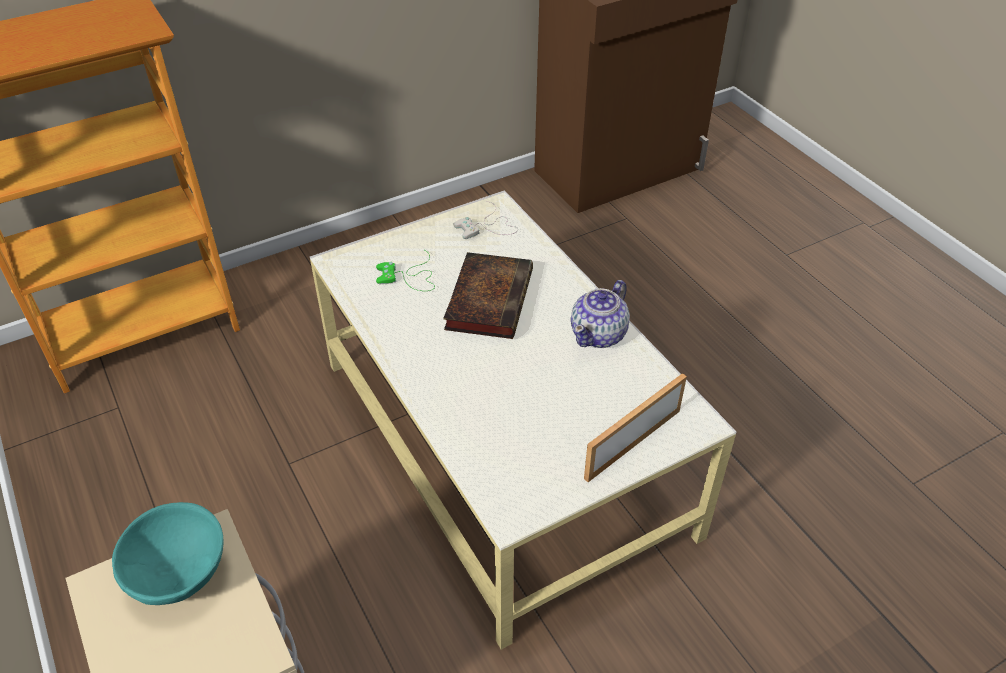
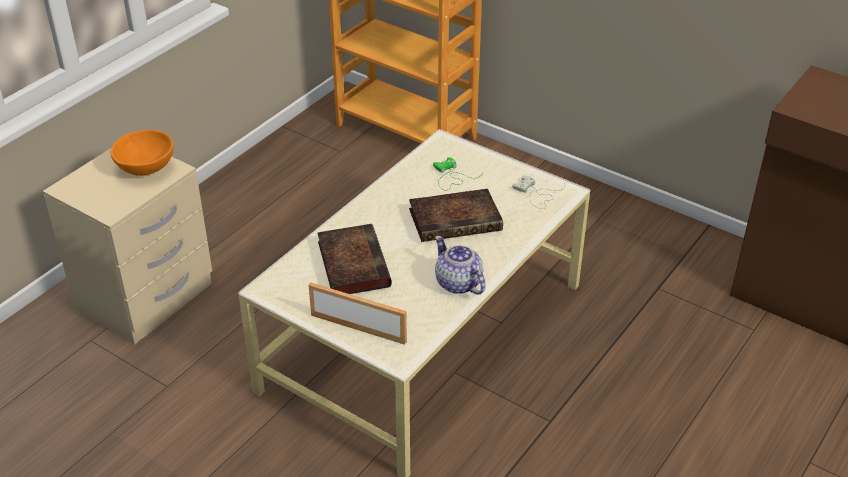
camera: 65 degrees right, 5 degrees down
(181, 574) = (146, 169): turquoise bowl -> orange bowl
(511, 412) = (352, 263): none -> book
(599, 334) = (458, 283): teapot -> teapot turned 45 degrees clockwise

